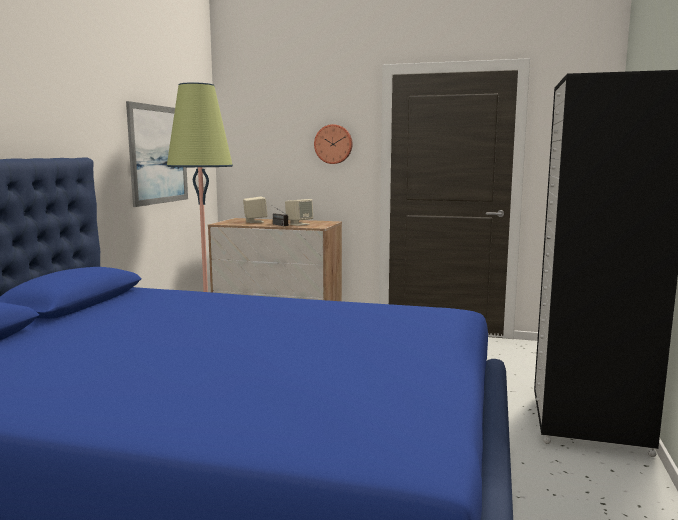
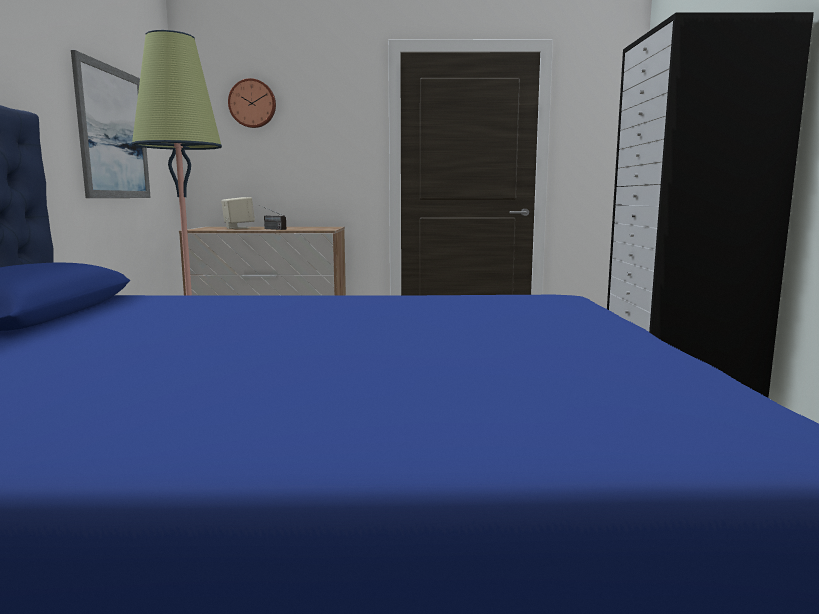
camera: 15 degrees left, 0 degrees up
(299, 224) = (297, 228): beige speaker -> none
(333, 144) = (331, 134): wall clock -> wall clock (252, 103)

